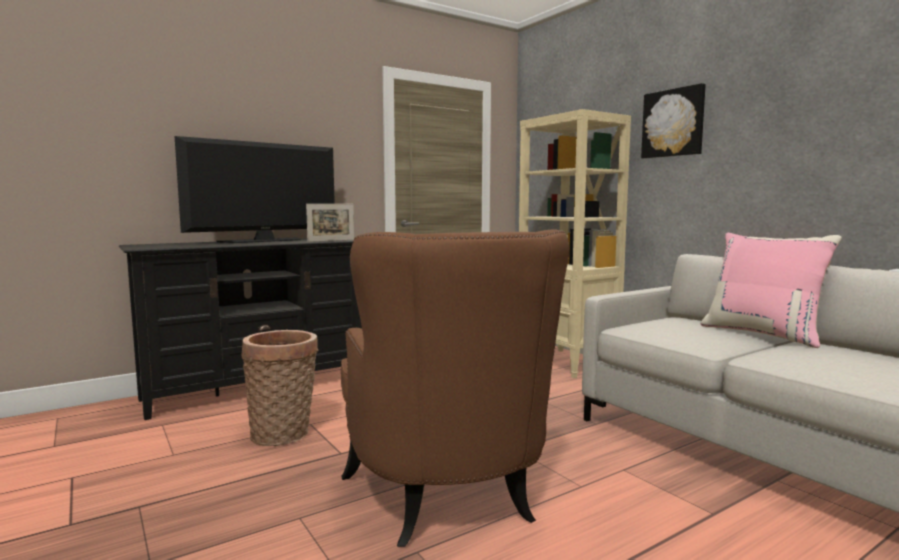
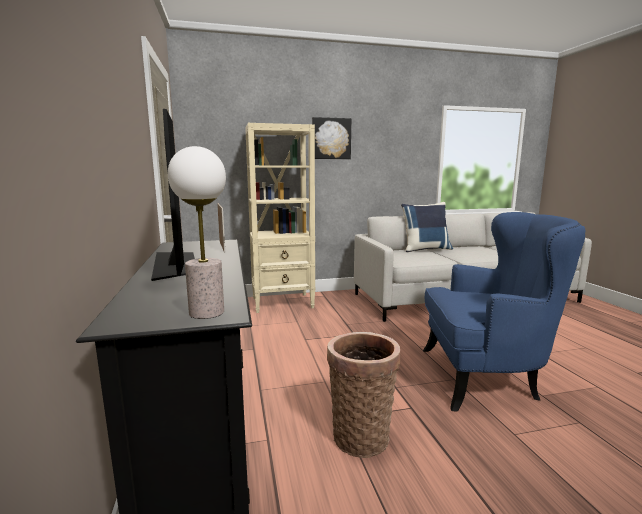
camera: 70 degrees left, 5 degrees up
(145, 247) = (207, 312): none -> table lamp
(450, 501) = (485, 377): brown armchair -> blue armchair
(763, 334) = (425, 249): pink pillow -> blue pillow

